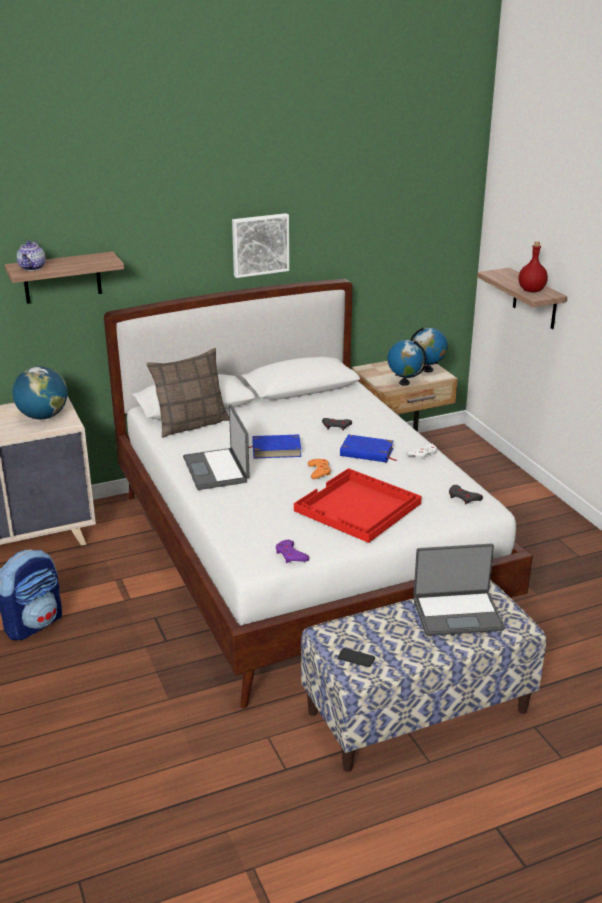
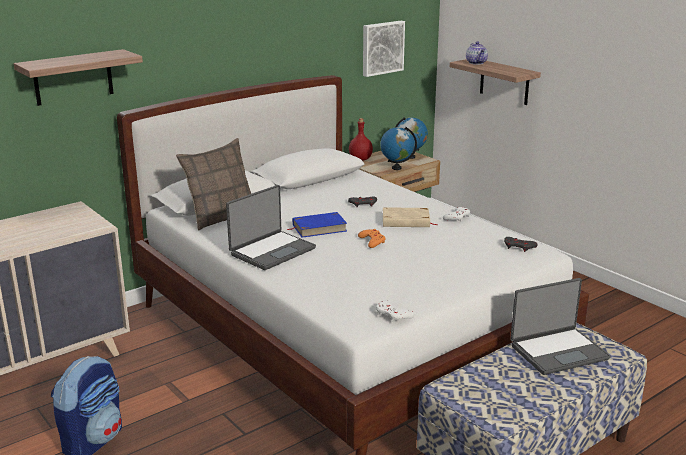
camera: 15 degrees left, 5 degrees down
(33, 268) = (48, 63): teapot -> teapot (476, 63)
(43, 416) = (66, 222): globe -> none
(217, 470) = (271, 251): laptop -> laptop turned 105 degrees counterclockwise
(259, 244) = (259, 42): picture -> picture (382, 48)
(291, 555) = (393, 315): purple game controller -> white game controller
(356, 658) = (490, 406): phone -> none
(358, 508) = (430, 266): red tray -> none
(367, 452) = (406, 221): blue book -> beige book
(532, 290) = (508, 70): red bottle -> red bottle (361, 159)

